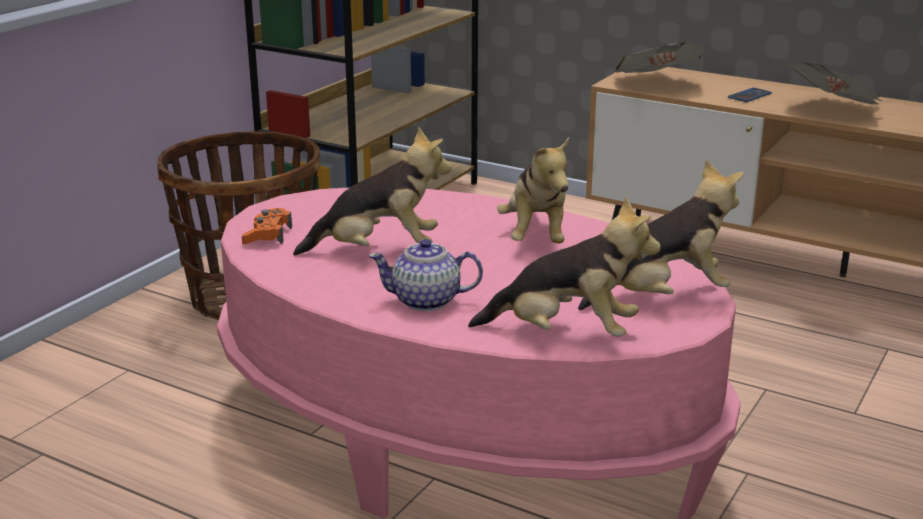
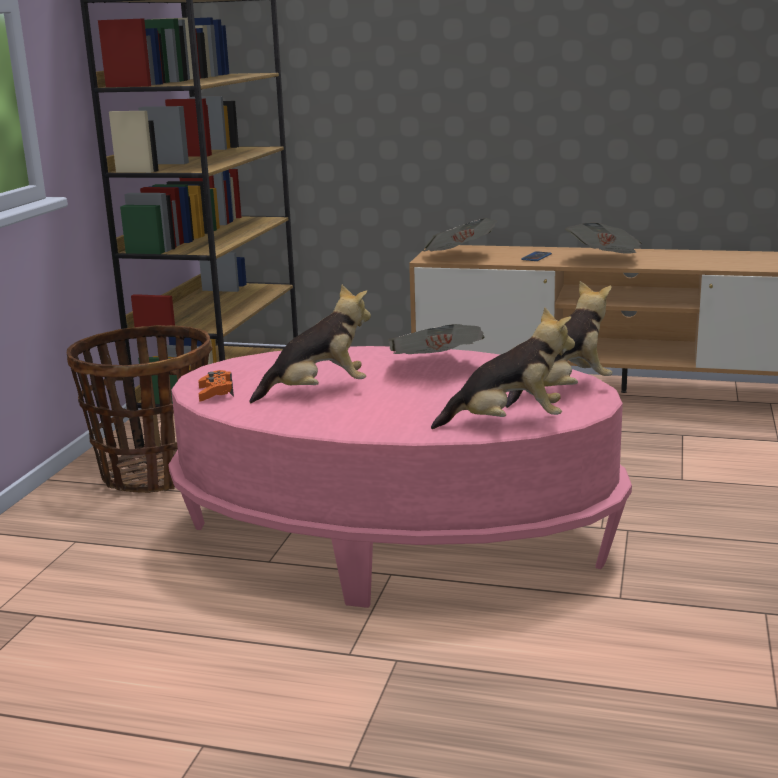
camera: 15 degrees left, 5 degrees down
(427, 301) = (385, 418): teapot -> none
(536, 236) = (436, 367): plush toy -> newspaper

